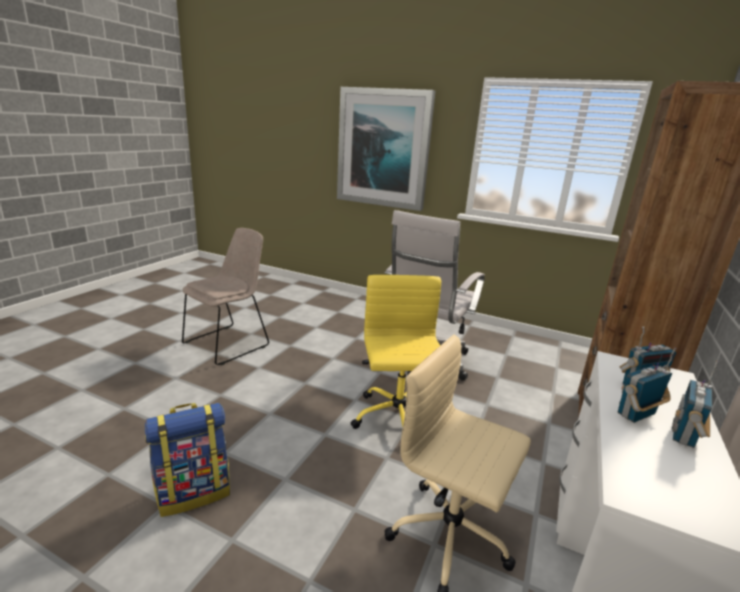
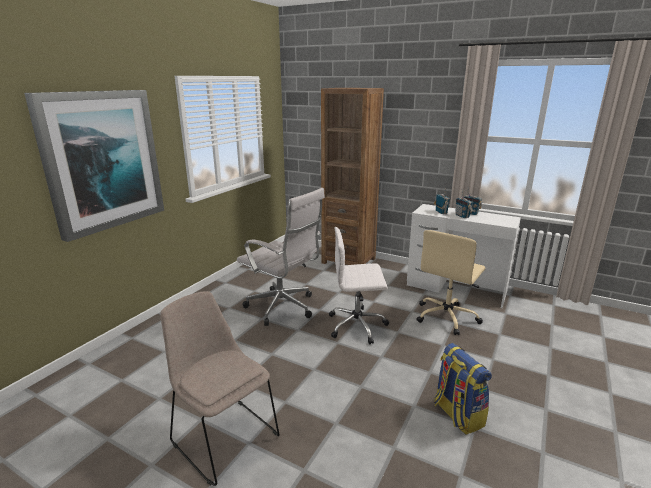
camera: 85 degrees left, 0 degrees up
(397, 418) = (358, 325): yellow office chair -> white office chair

